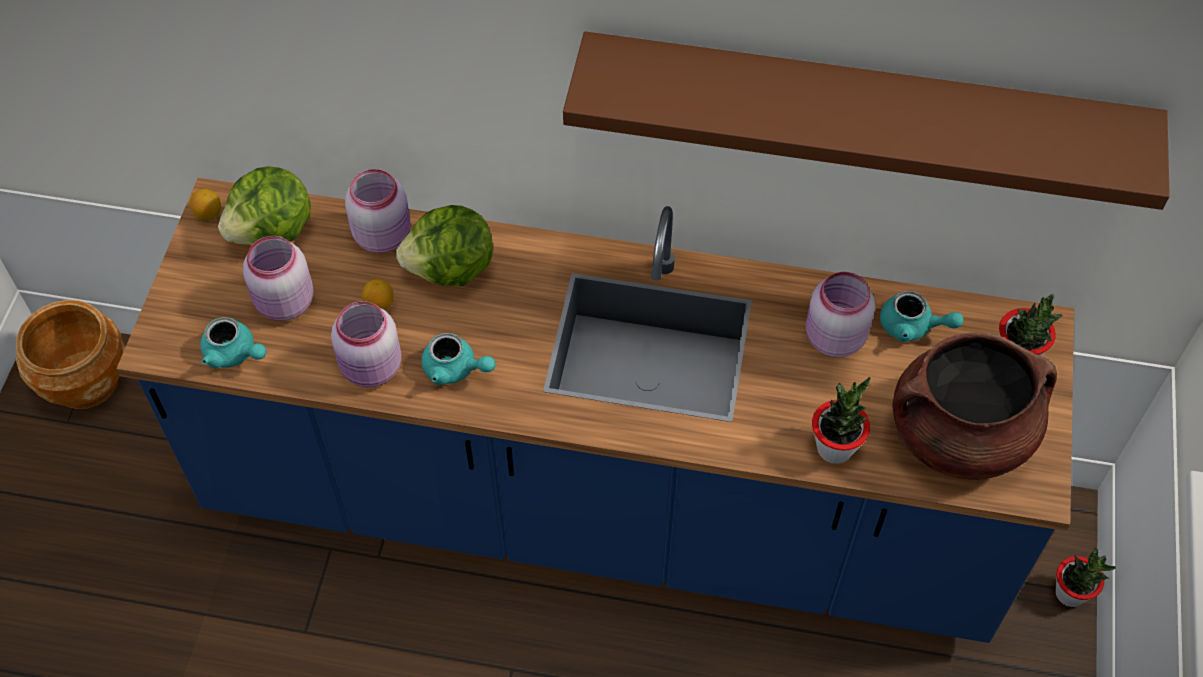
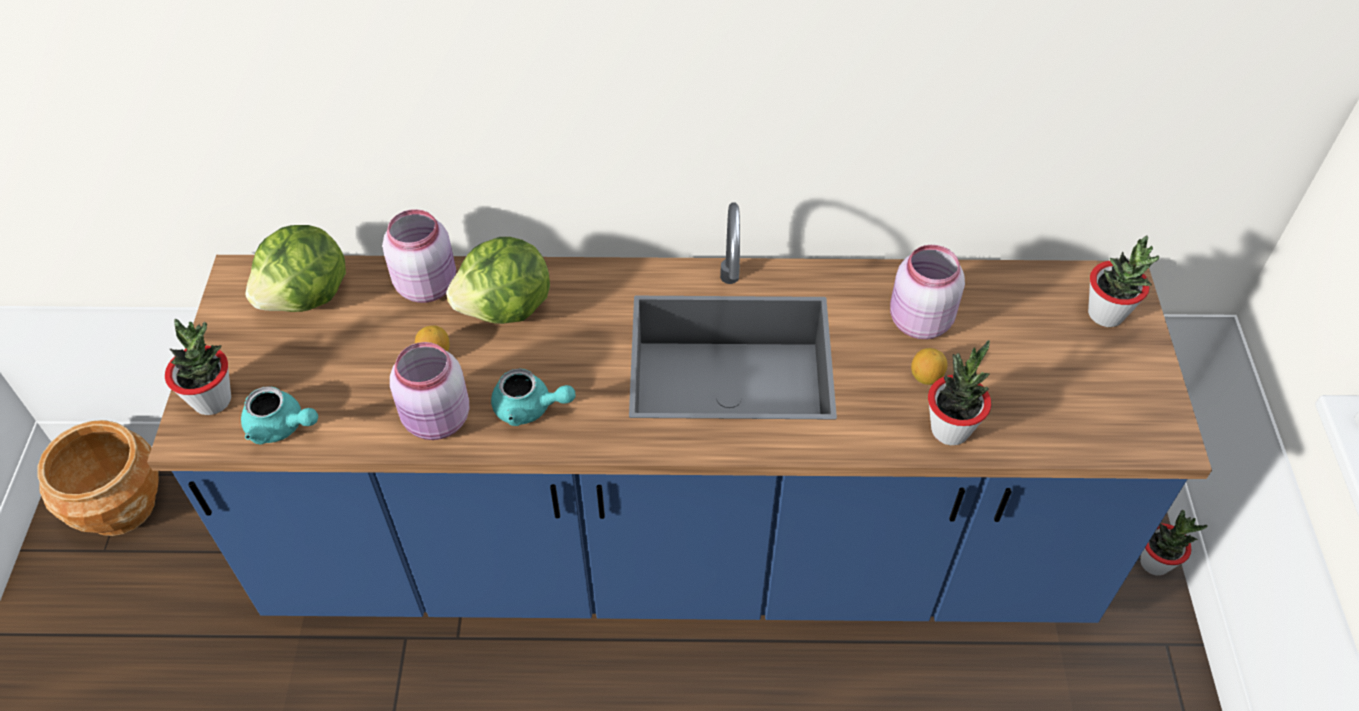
camera: 10 degrees left, 5 degrees down
(178, 319) = (212, 400): none -> potted plant
(208, 214) = (233, 289): lemon -> lemon (926, 377)
(284, 303) = (329, 367): pink jar -> none
(861, 108) = (932, 60): brown shelf -> none
(913, 327) = (995, 300): turquoise teapot -> none
(958, 435) = (1072, 398): brown cooking pot -> none

